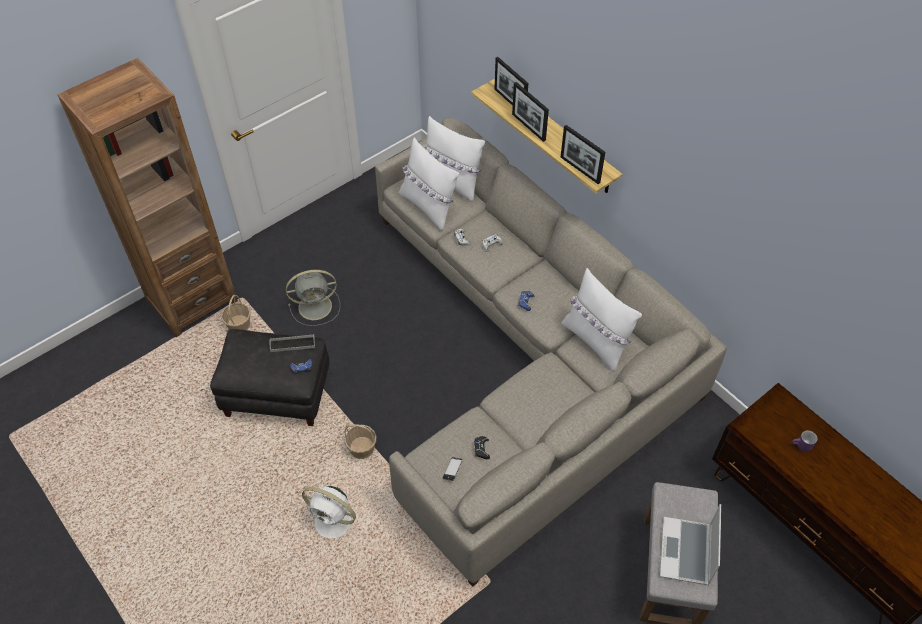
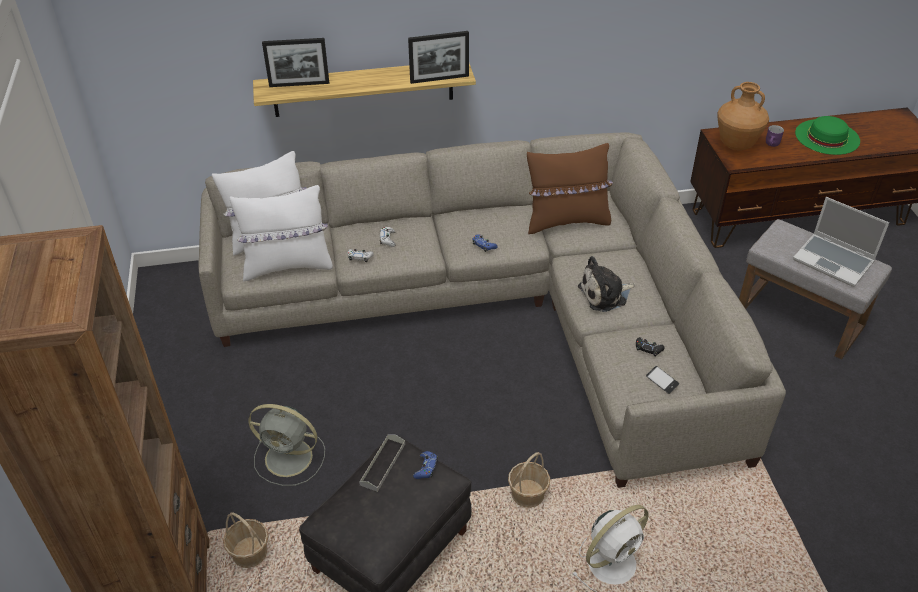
camera: 60 degrees left, 10 degrees down
(316, 306) = (291, 458): grey fan -> grey fan turned 90 degrees clockwise
(525, 400) = (605, 294): none -> plush toy
(528, 127) = (349, 86): picture frame -> none
(596, 341) = (566, 221): white pillow -> brown pillow
(776, 418) = (736, 145): none -> brown vase
(855, 489) = (827, 137): none -> green hat

